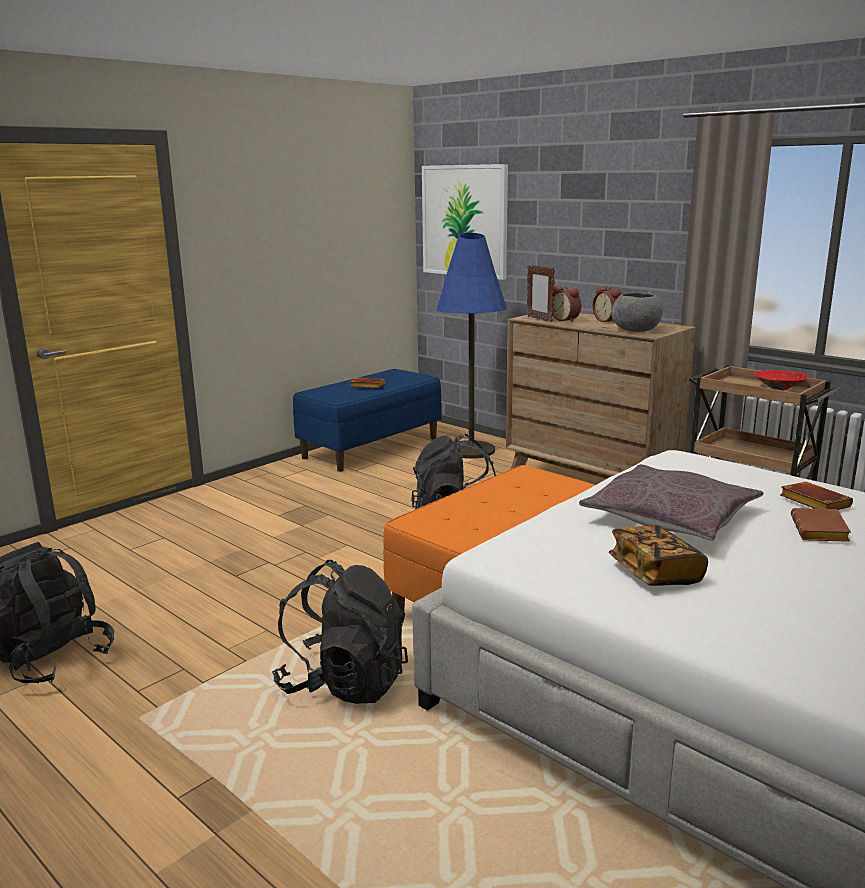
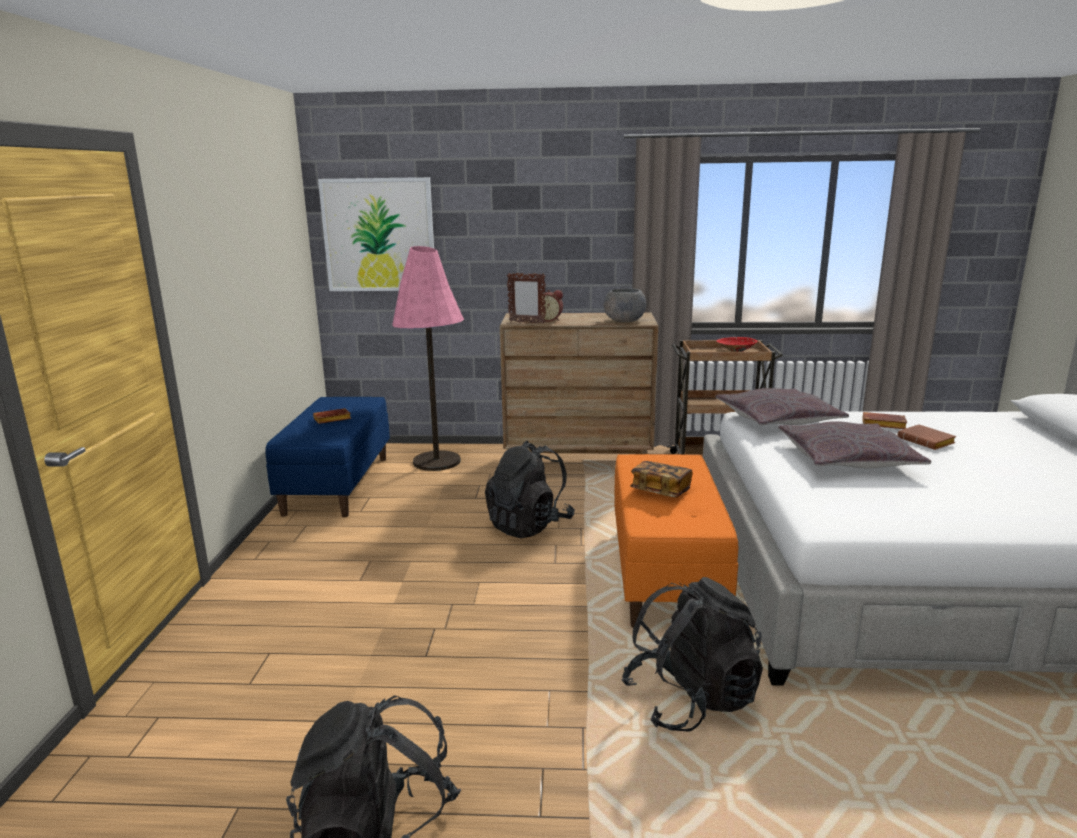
camera: 40 degrees left, 0 degrees up
(471, 450) = (436, 461): blue floor lamp -> pink floor lamp
(608, 321) = (582, 316): alarm clock -> none
(655, 573) = (928, 498): book -> book (660, 491)
(696, 466) = (777, 419): none -> grey pillow

